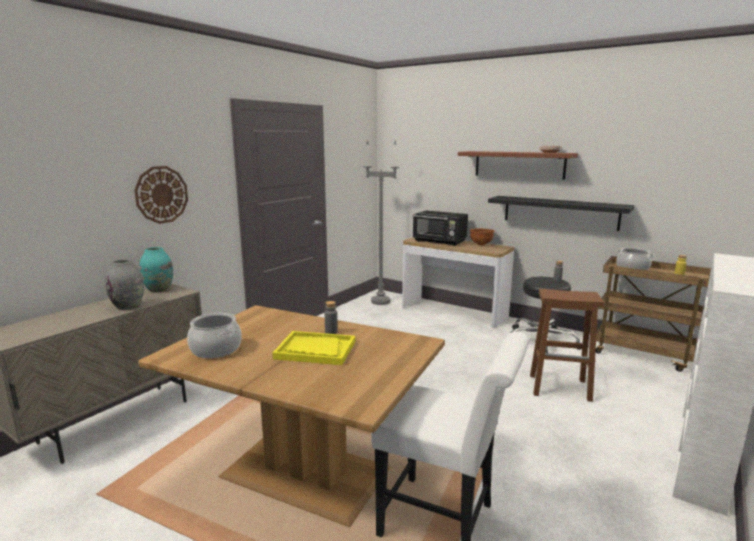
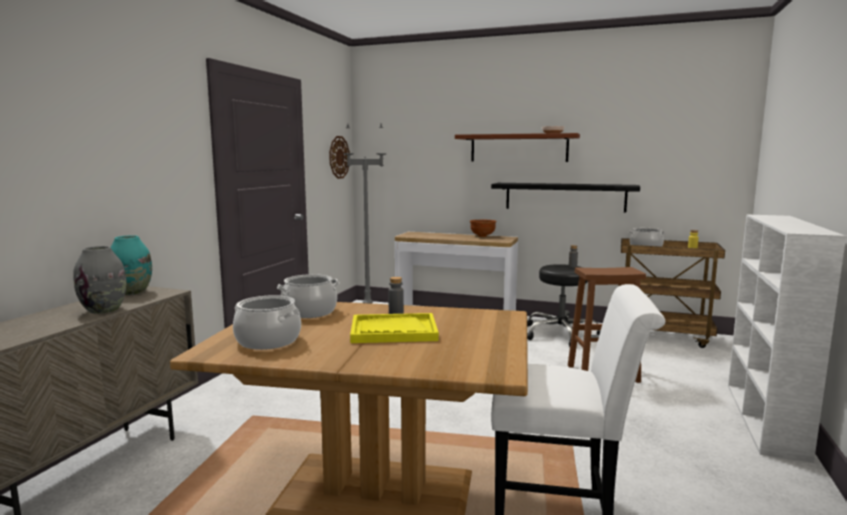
camera: 15 degrees left, 5 degrees down
(161, 194) = (130, 169): wall clock -> wall clock (339, 157)
(268, 322) = (309, 312): none -> cooking pot
(440, 241) = (436, 236): black microwave -> none

